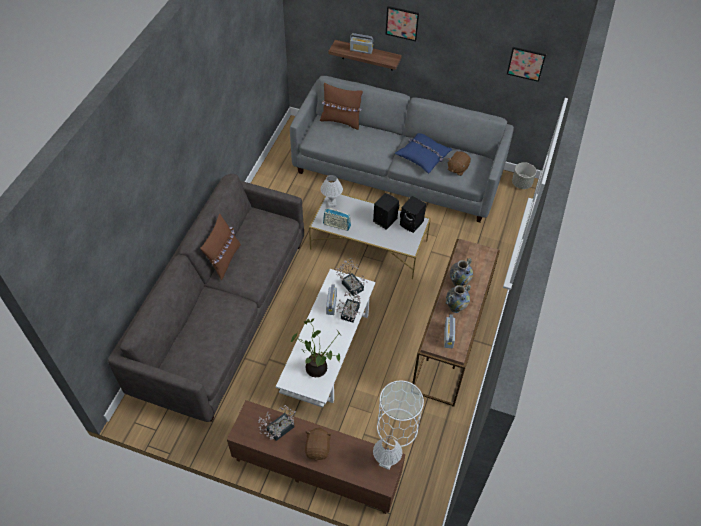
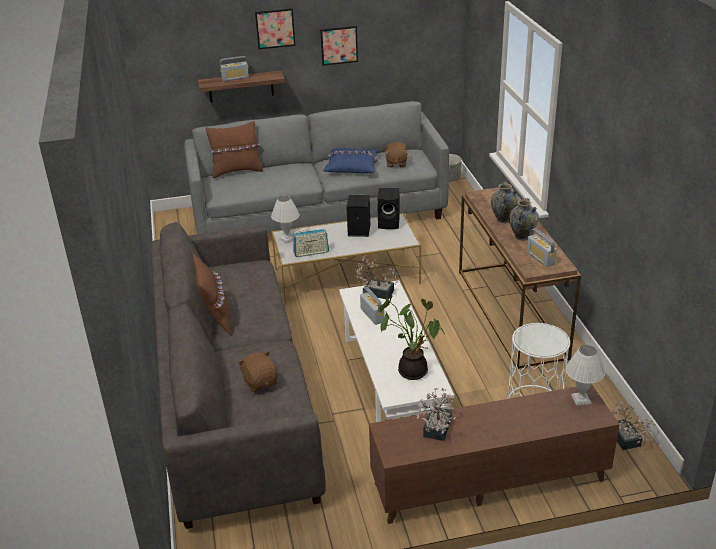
camera: 30 degrees left, 20 degrees down
(318, 448) = (498, 423): brown plush toy -> brown plush toy (260, 382)
(349, 314) = (400, 315): potted plant -> potted plant (626, 441)
(526, 64) = (418, 30): picture -> picture (339, 45)

